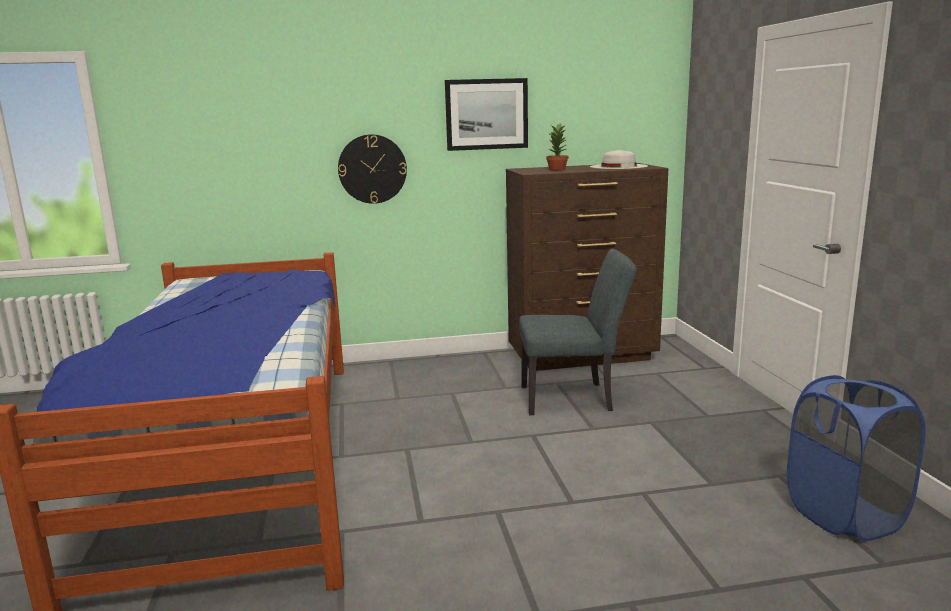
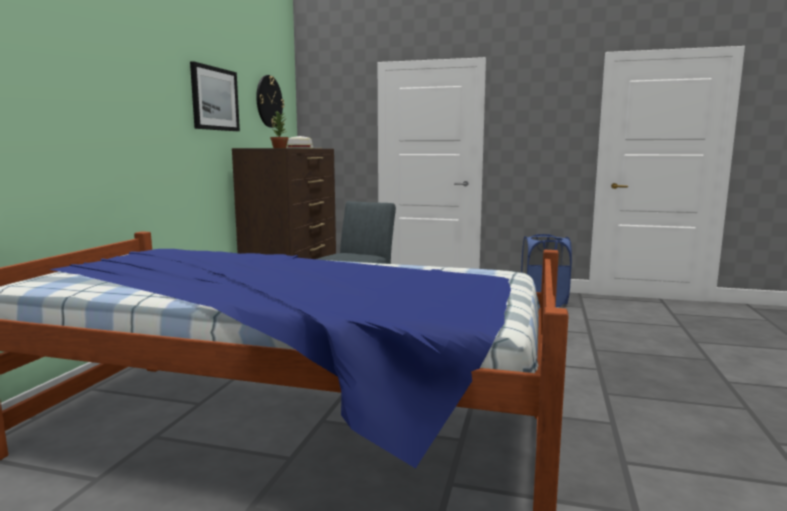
camera: 65 degrees left, 5 degrees down
(372, 169) = (145, 142): wall clock -> wall clock (269, 101)

